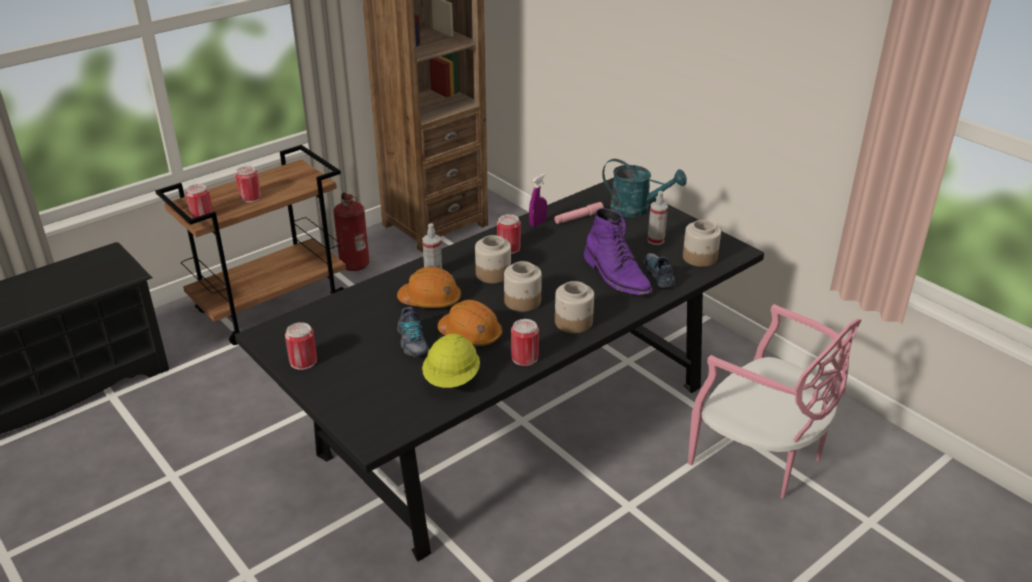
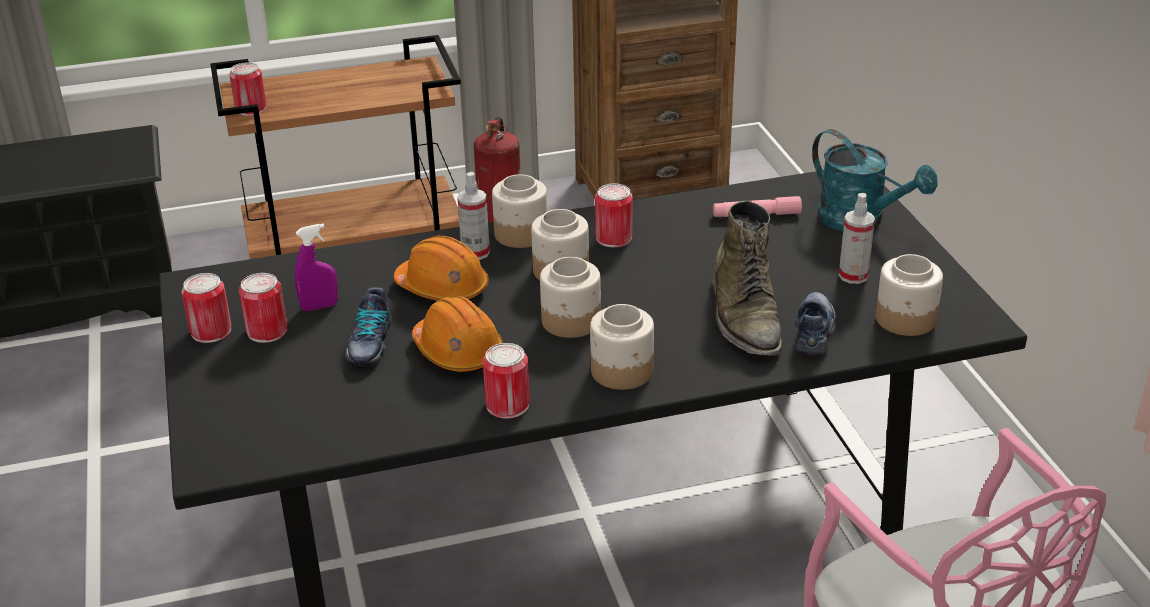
camera: 25 degrees right, 0 degrees up
(250, 197) = (329, 95): can -> can (267, 331)
(451, 258) = (520, 234): none -> jar
(452, 379) = (380, 410): yellow hard hat -> none
(537, 223) = (687, 210): purple spray bottle -> purple spray bottle (319, 306)
(616, 276) = (745, 316): purple boot -> green boot

